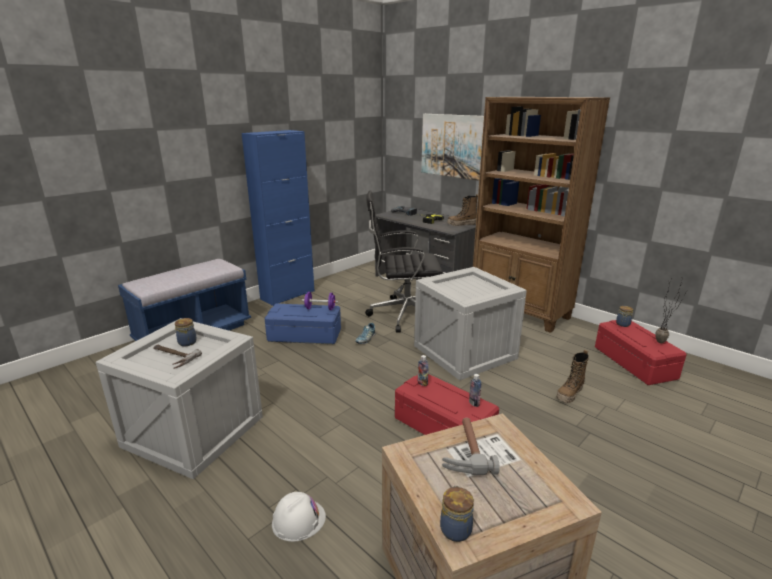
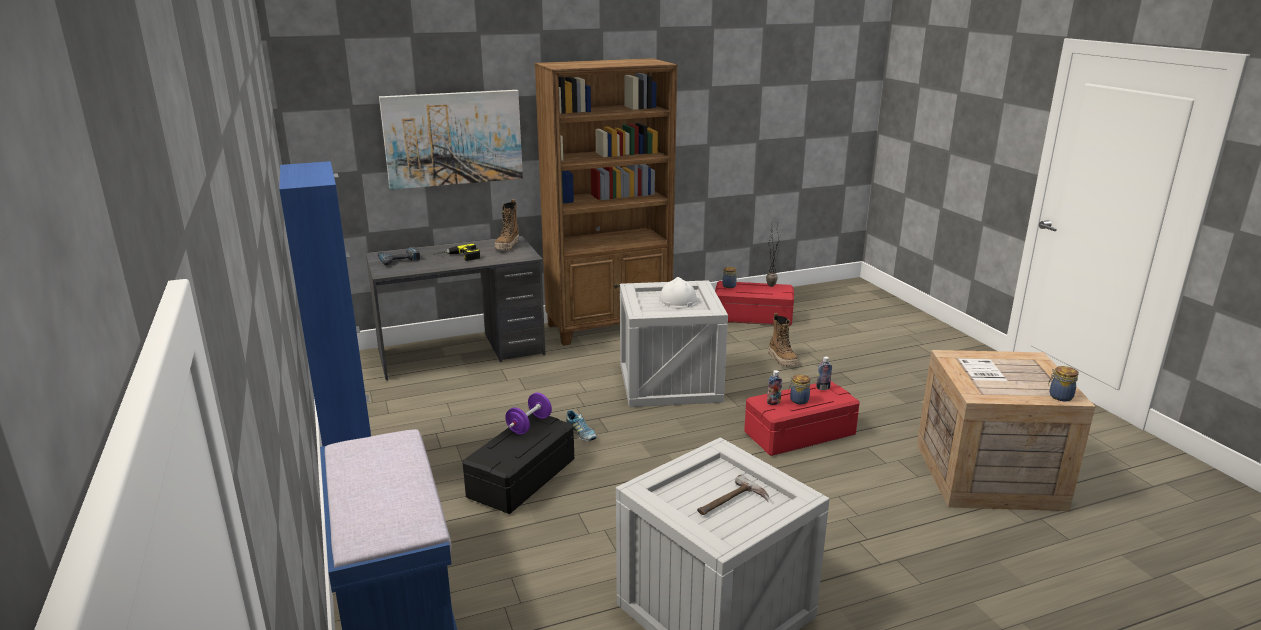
camera: 65 degrees left, 0 degrees up
(188, 342) = (693, 489): jar -> jar (798, 400)
(298, 519) = (903, 547): white hard hat -> white hard hat (677, 301)
(305, 335) = (521, 478): blue storage box -> black storage box
(403, 314) = (539, 392): black office chair -> none
(464, 451) = (978, 374): hammer -> none

